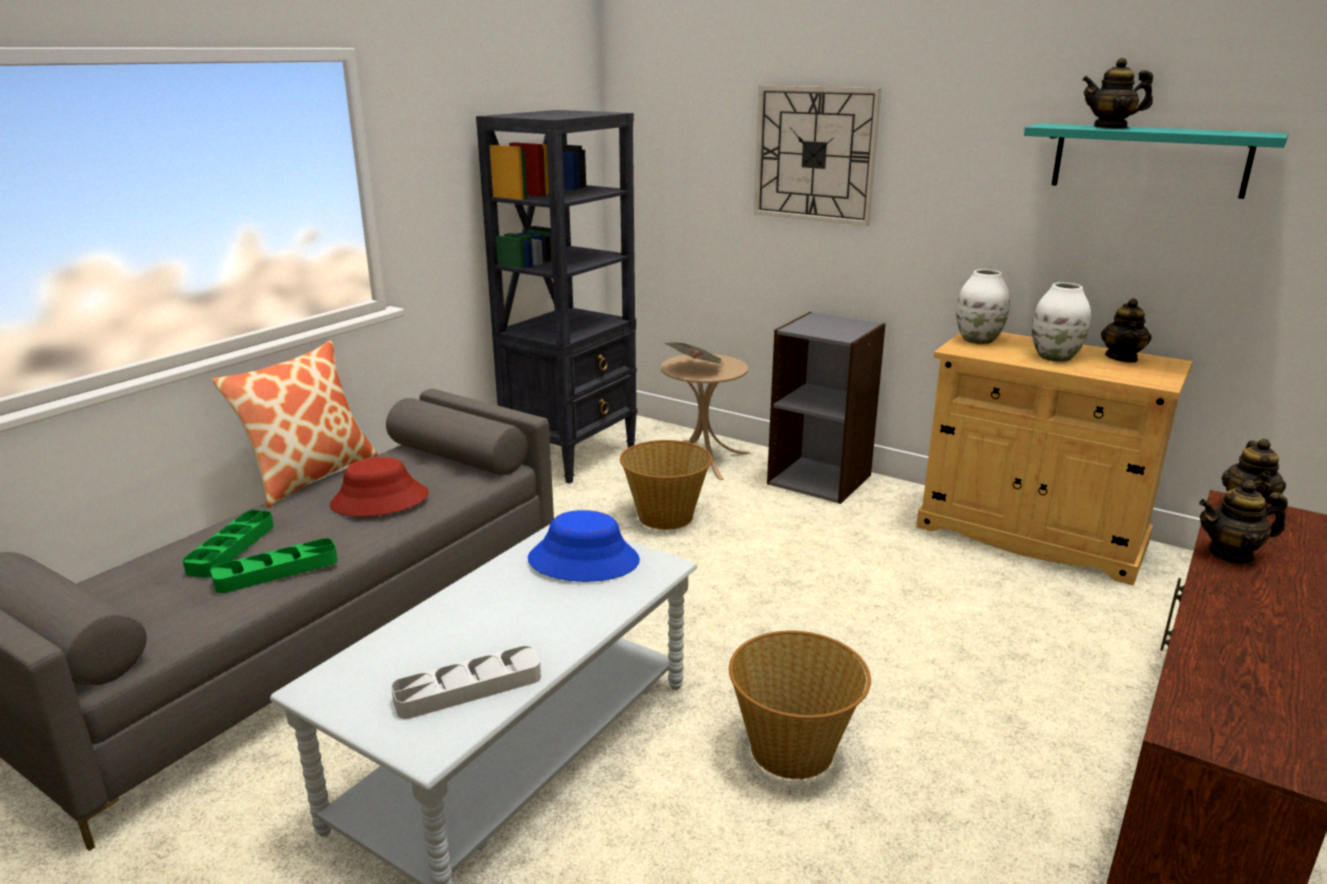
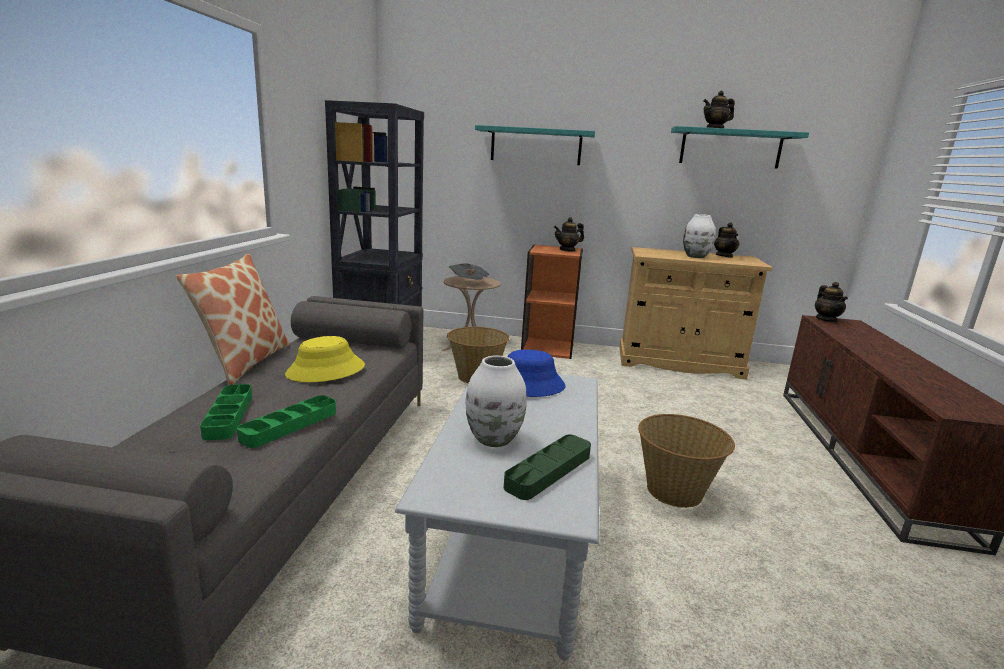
camera: 25 degrees left, 5 degrees down
(379, 500) = (326, 371): red hat -> yellow hat
(468, 688) = (548, 471): grey tray -> green tray
(815, 154) = (536, 146): wall clock -> turquoise shelf
(820, 479) = (548, 348): grey bookcase -> orange bookcase
(978, 340) = (648, 251): white vase -> white vase (494, 439)
(1231, 554) = (851, 338): teapot -> teapot (567, 250)

